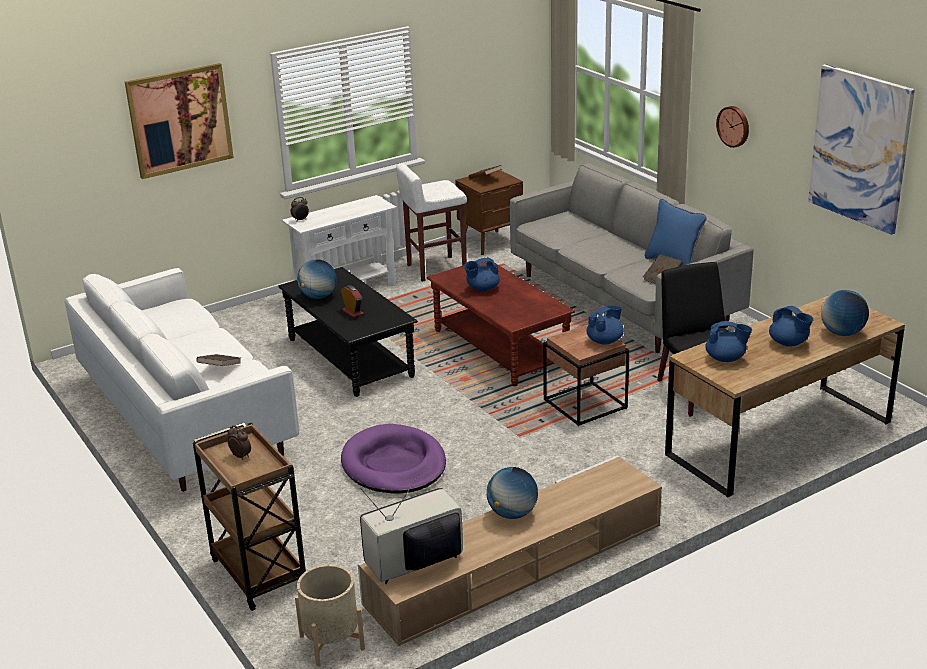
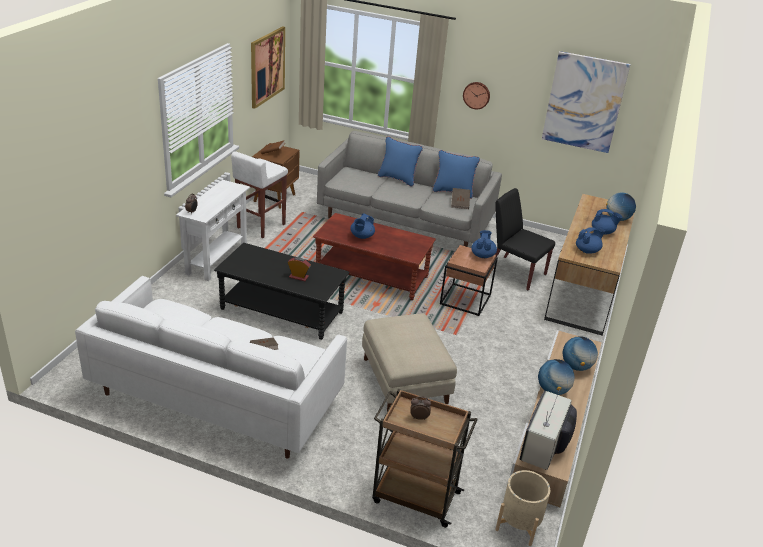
camera: 40 degrees left, 5 degrees up
(180, 120) = (108, 148): picture -> picture (267, 66)
(318, 297) = (257, 271): globe -> globe (576, 366)
(394, 464) = (405, 381): purple dog bed -> beige ottoman
(617, 236) = (398, 179): none -> blue pillow

